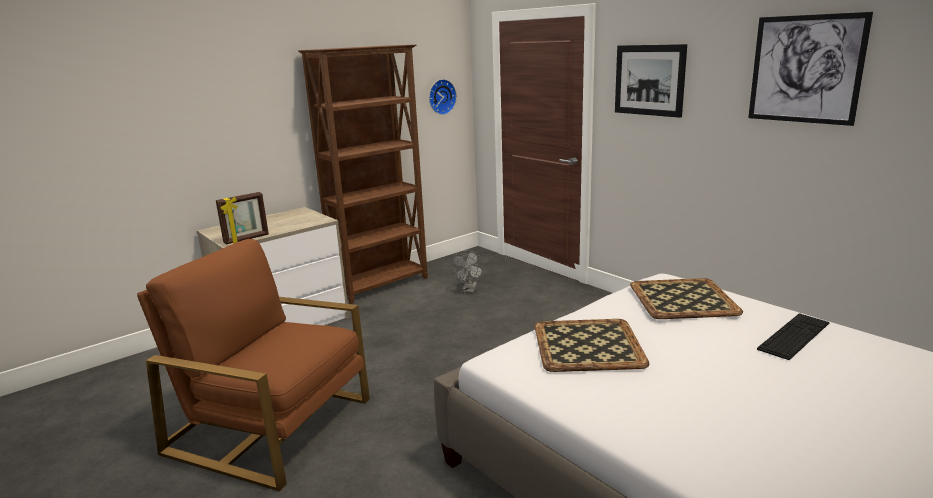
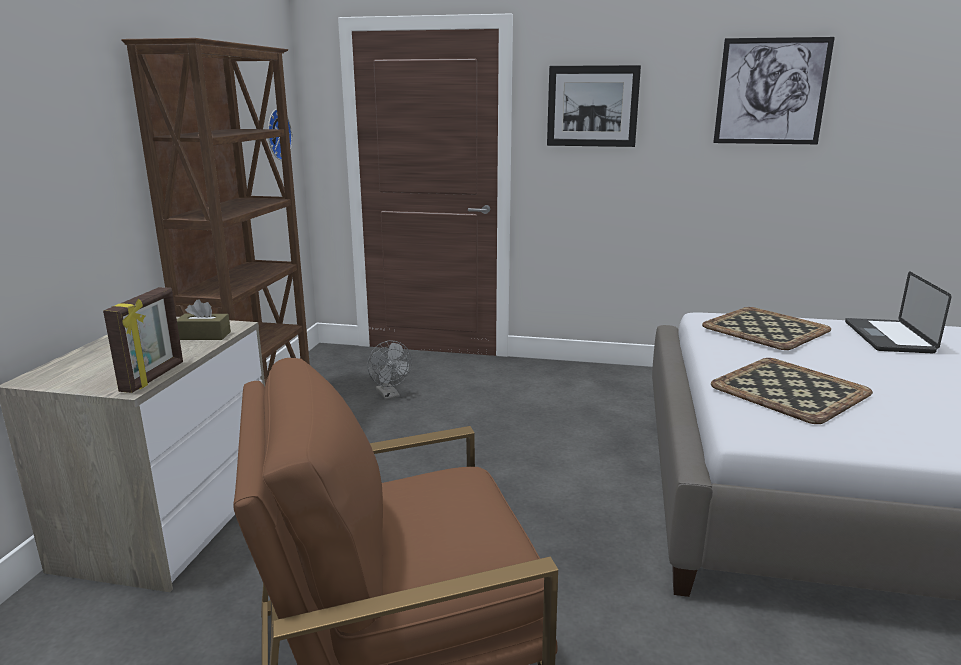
camera: 40 degrees left, 0 degrees up
(302, 223) = (204, 336): none -> brown tissue box
(794, 336) = (888, 337): keyboard -> laptop

